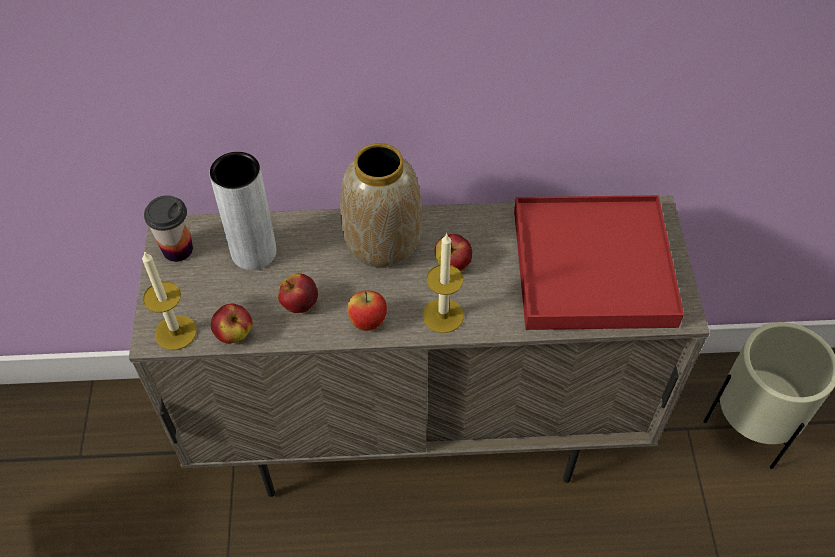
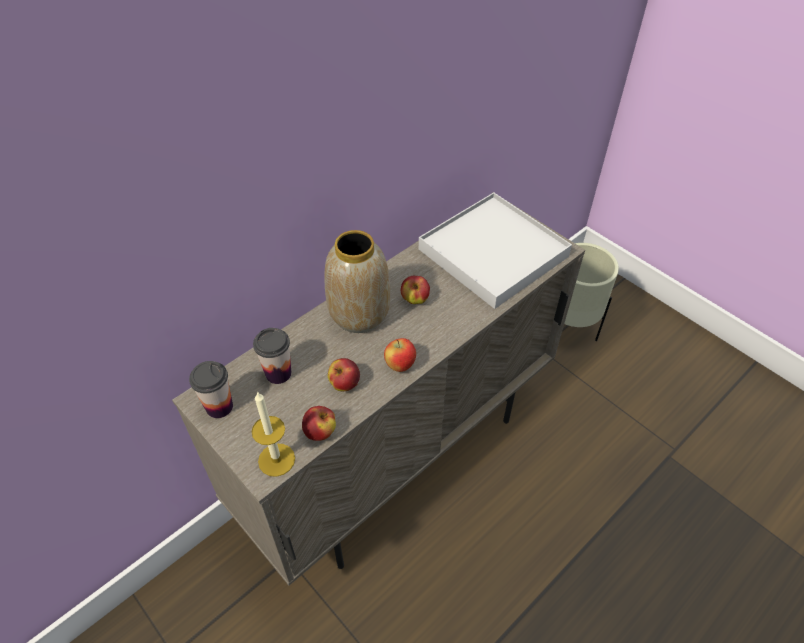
camera: 40 degrees left, 5 degrees down
(254, 252) = (278, 373): grey vase -> cup
(443, 315) = (440, 332): candle -> none
(593, 267) = (493, 253): red tray -> white tray

